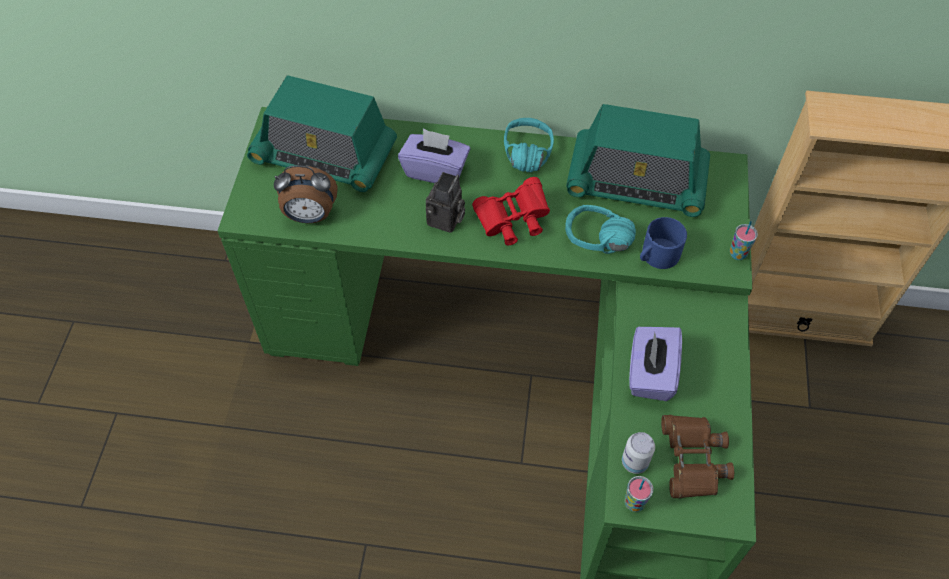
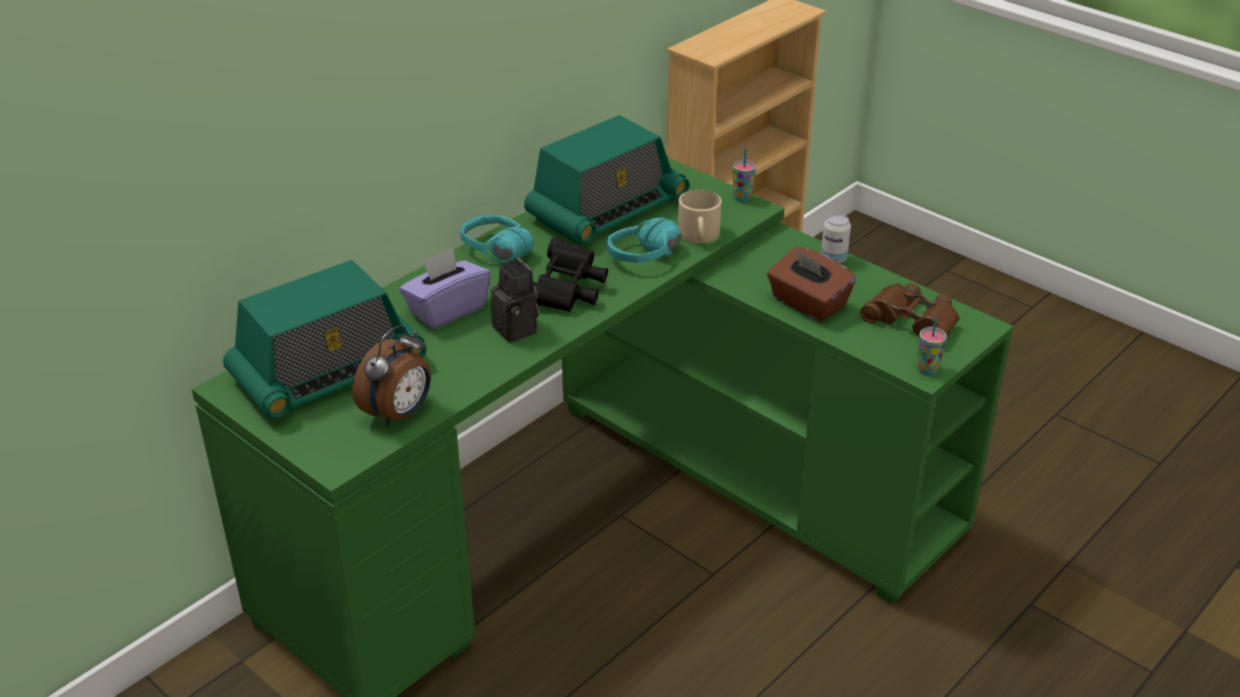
camera: 55 degrees left, 20 degrees down
(513, 221) = (568, 292): red binoculars -> black binoculars
(634, 462) = (887, 351): can -> can (833, 258)
(650, 374) = (808, 304): purple tissue box -> brown tissue box
(657, 256) = (699, 235): blue mug -> beige mug

